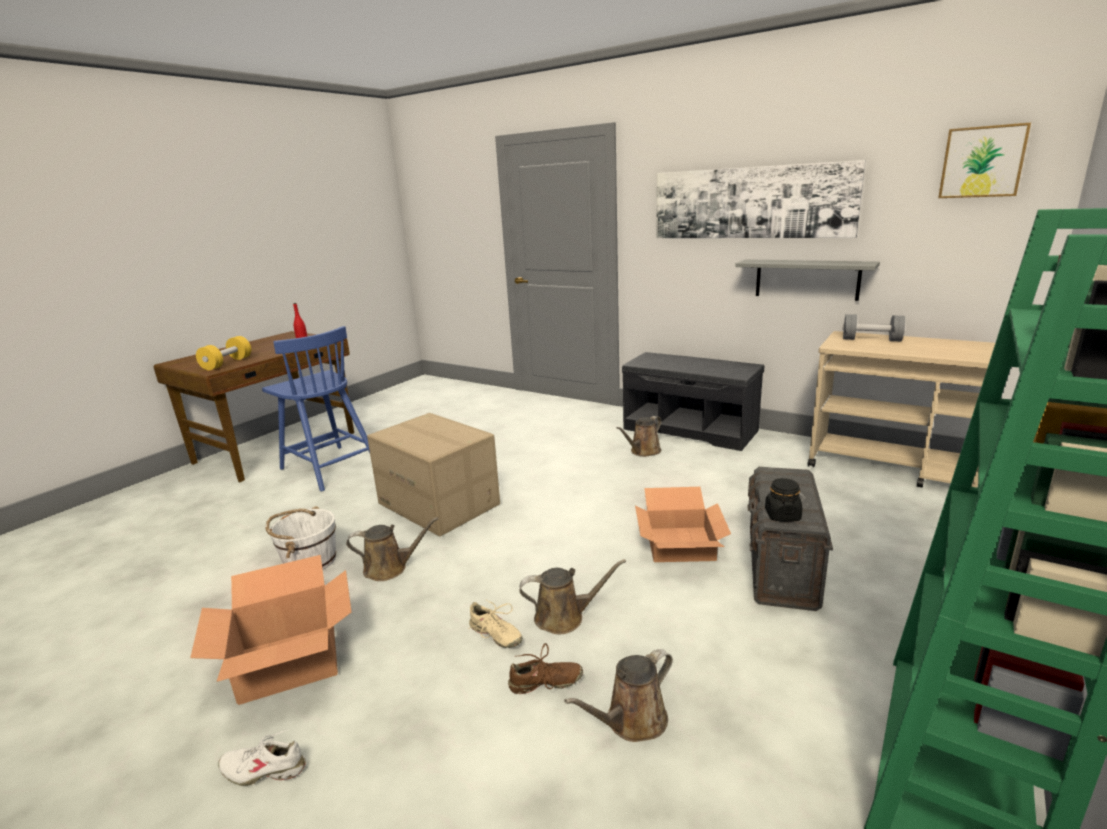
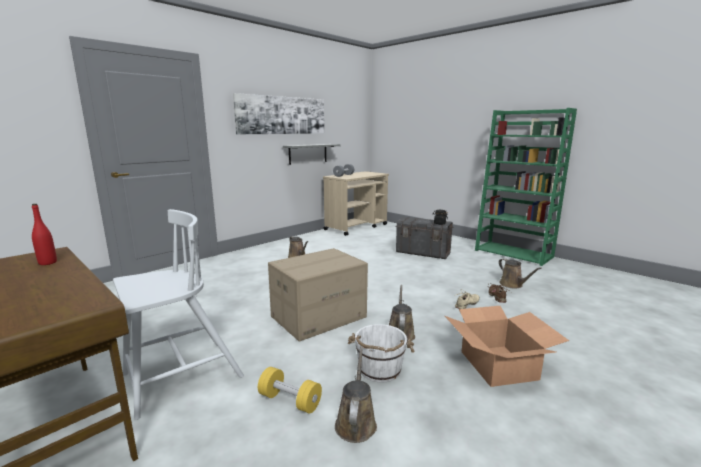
camera: 80 degrees left, 5 degrees down
(227, 363) = (61, 298): yellow dumbbell -> yellow dumbbell (290, 400)
(264, 769) = (577, 363): white shoe -> none
(329, 467) = (180, 377): blue chair -> white chair
(564, 617) = (453, 290): brown watering can -> brown watering can (356, 422)
(681, 544) = (400, 263): cardboard box -> none
(691, 429) = (281, 245): grey bench -> none
(982, 162) = (351, 105): picture -> none

